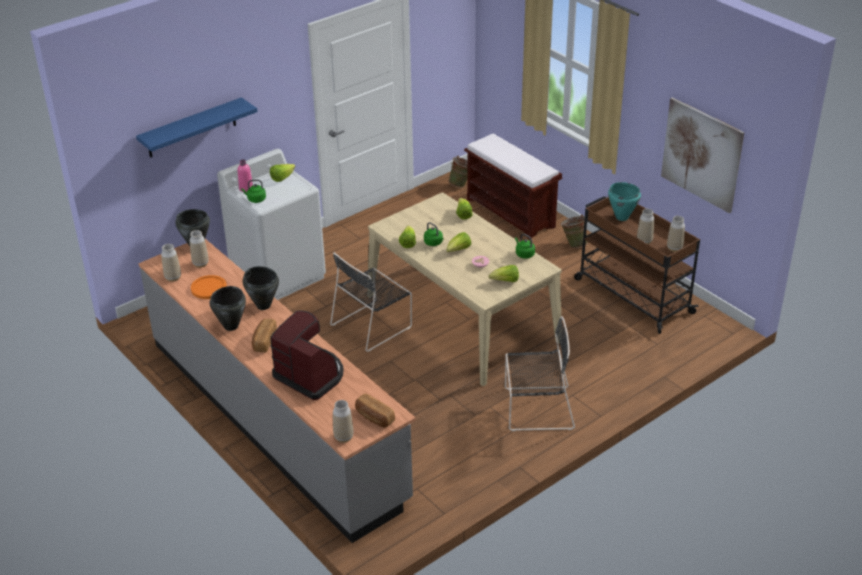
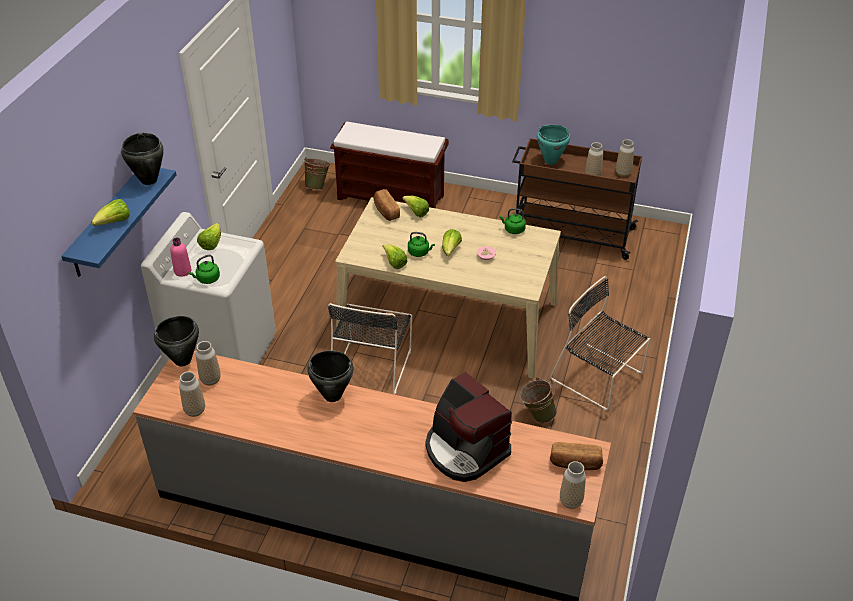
camera: 35 degrees left, 5 degrees up
(209, 288) = (250, 403): orange plate -> none
(230, 326) = (322, 436): black cooking pot -> black cooking pot (148, 180)
(264, 341) = (376, 436): bread -> bread (386, 211)
(310, 375) = (465, 450): coffee machine -> coffee machine turned 135 degrees counterclockwise
(505, 281) = (526, 263): lettuce -> lettuce (114, 223)
(535, 408) = (599, 377): black chair -> black chair turned 105 degrees counterclockwise
(573, 244) = (475, 205): green bucket -> green bucket (536, 415)
(701, 154) = (622, 73): picture -> none

